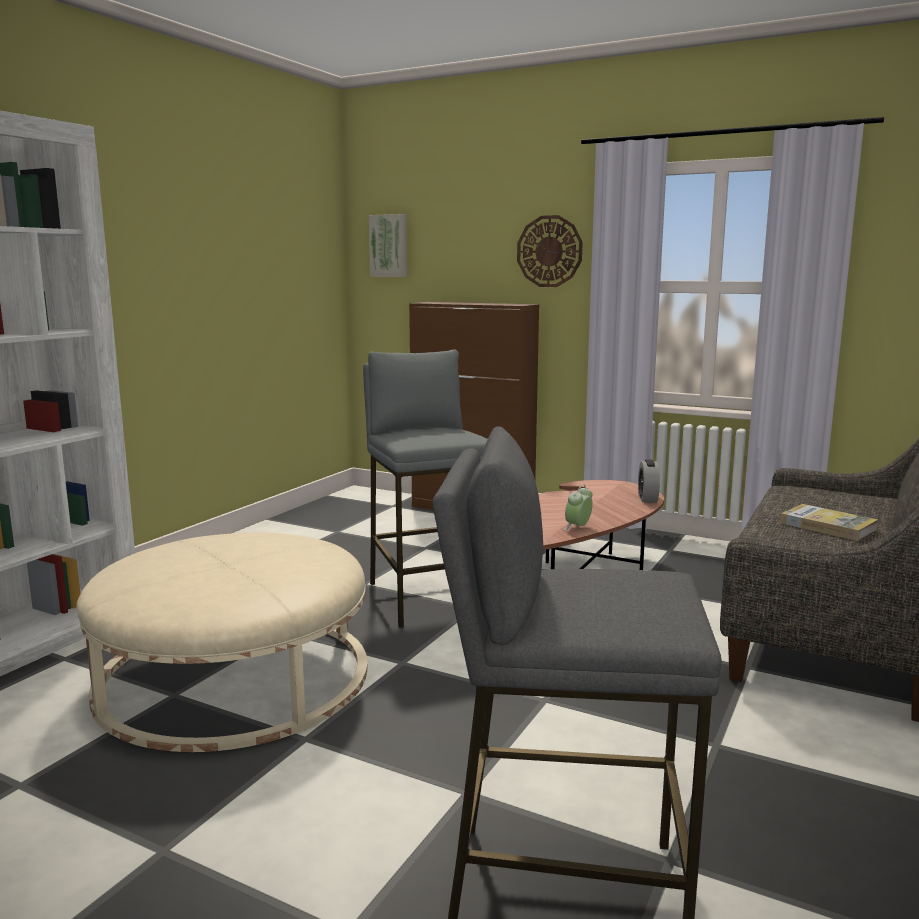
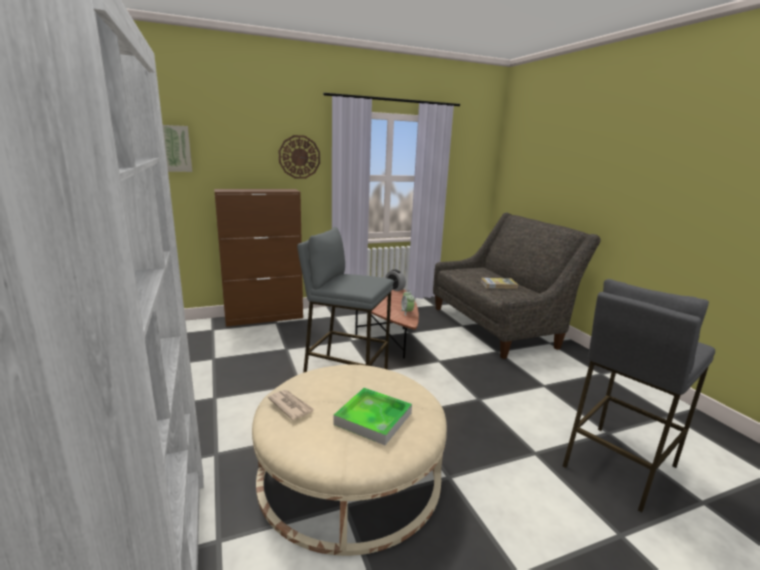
camera: 50 degrees left, 5 degrees up
(180, 545) = (290, 406): none -> newspaper
(206, 581) = (373, 418): none -> tray

